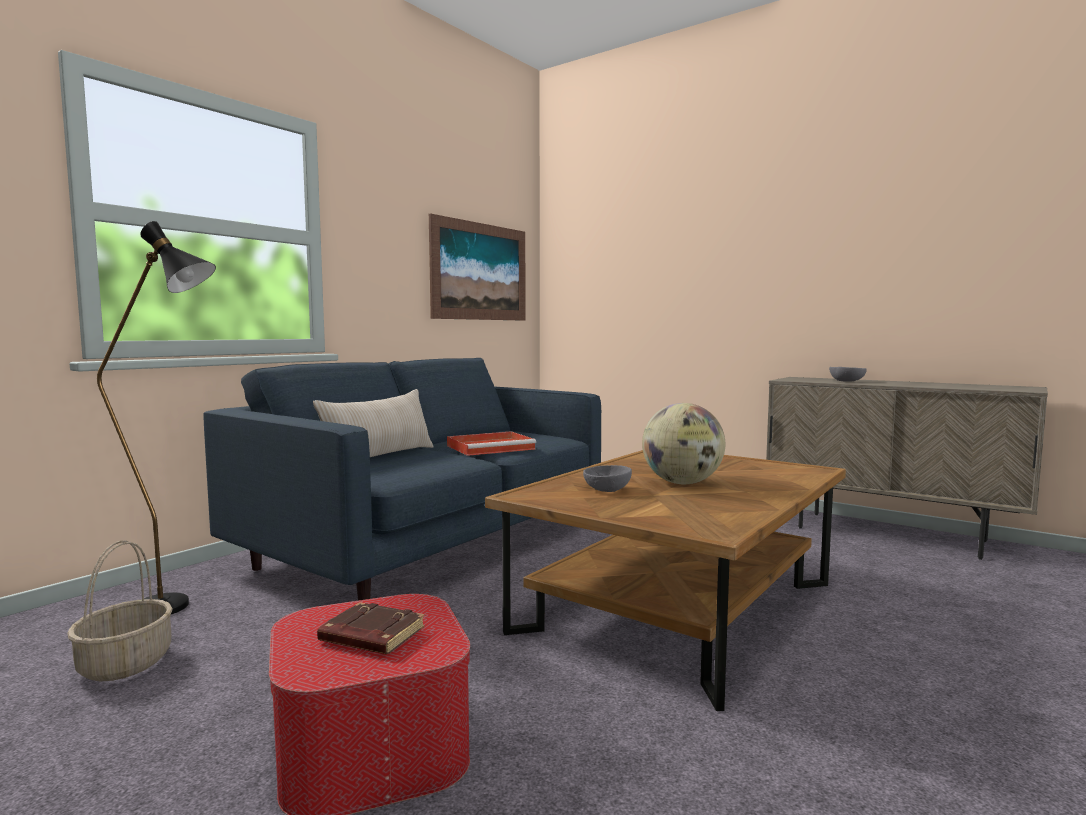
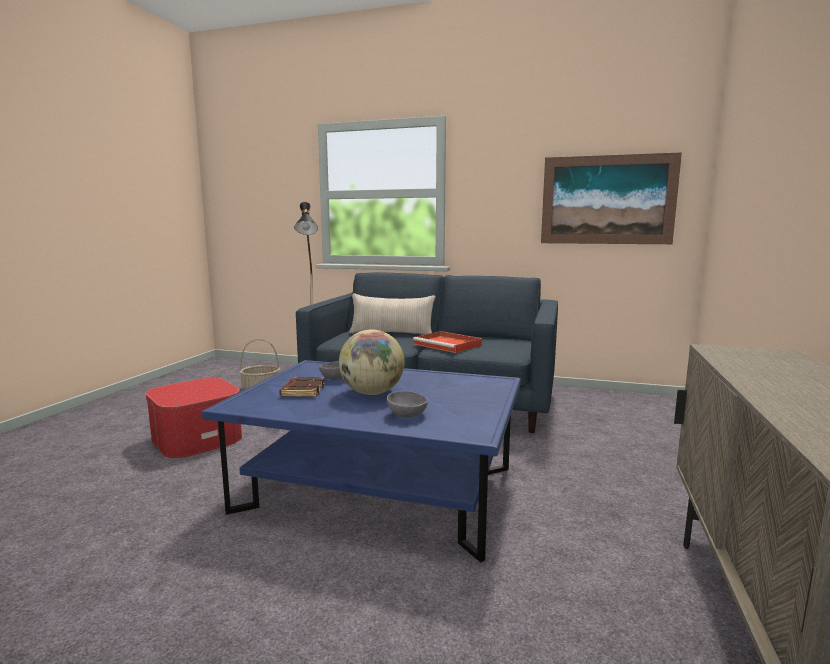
camera: 70 degrees right, 5 degrees up
(370, 636) = (190, 391): brown book -> brown book (302, 391)
(679, 607) = (378, 489): brown coffee table -> blue coffee table
(846, 381) = (765, 369): grey bowl -> grey bowl (407, 414)

